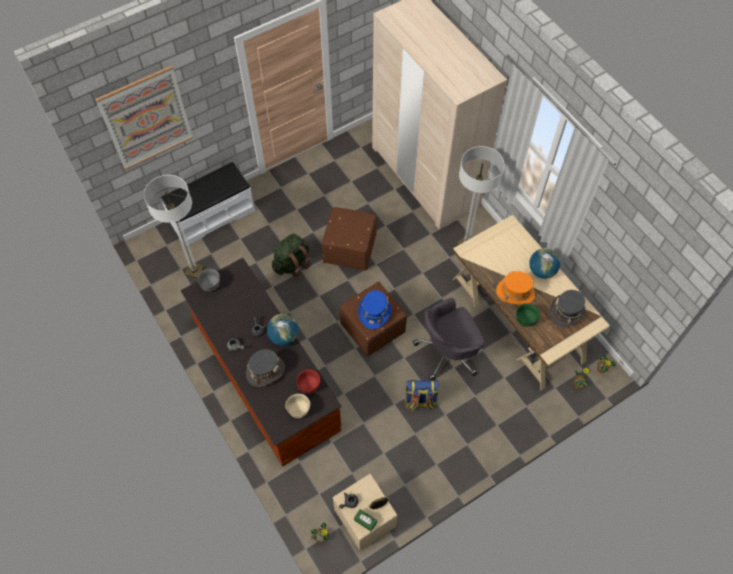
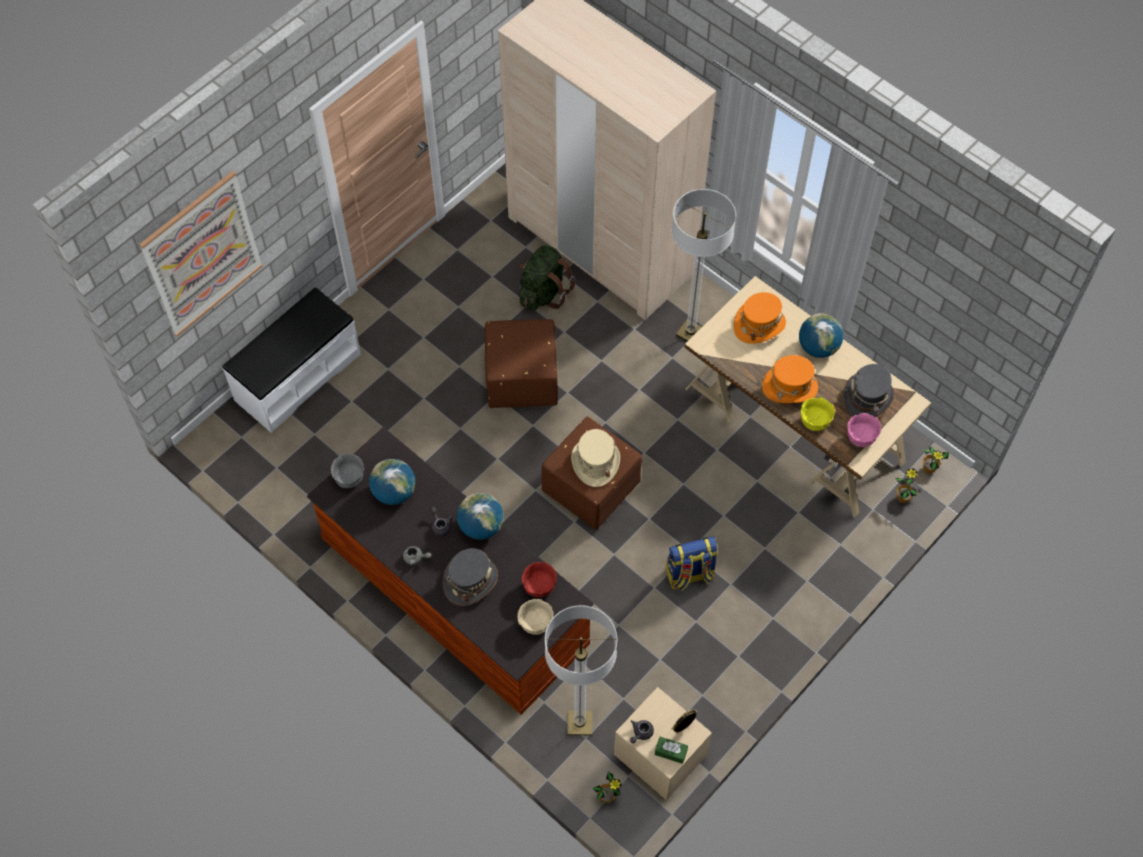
camera: 15 degrees left, 0 degrees up
(194, 271) = (298, 465): floor lamp -> floor lamp (579, 723)
(236, 301) = (394, 492): none -> globe
(292, 264) = (442, 421): green backpack -> green backpack (543, 292)
(374, 312) = (595, 462): blue hat -> beige hat
(448, 352) = (709, 495): grey office chair -> none
(506, 247) = (759, 325): none -> orange hat
(525, 320) = (814, 422): green bowl -> yellow bowl
(554, 338) = (860, 438): none -> pink bowl

